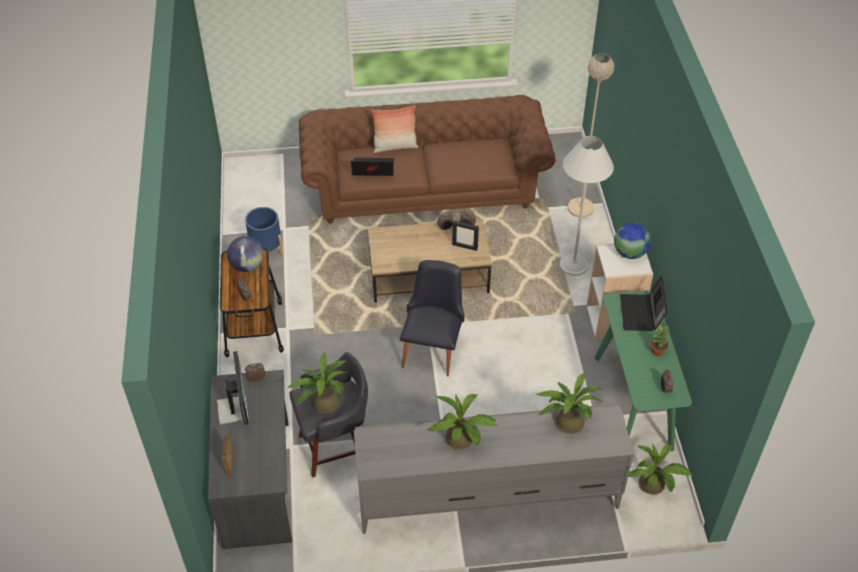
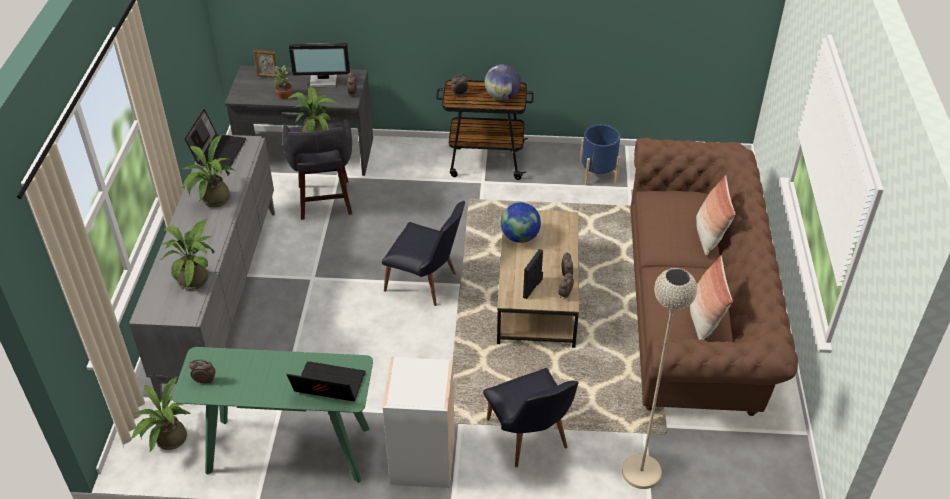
camera: 100 degrees right, 5 degrees down
(372, 170) = (662, 211): laptop -> laptop (218, 151)
(485, 147) = (703, 320): none -> pillow
(574, 265) = (530, 440): white floor lamp -> black chair
(629, 253) = (427, 391): globe -> globe (520, 237)
(658, 351) = (263, 388): potted plant -> potted plant (284, 96)

